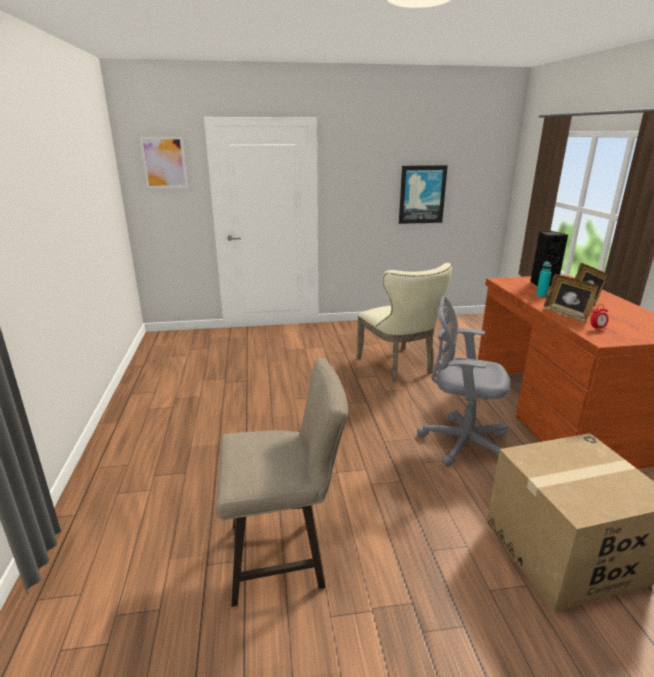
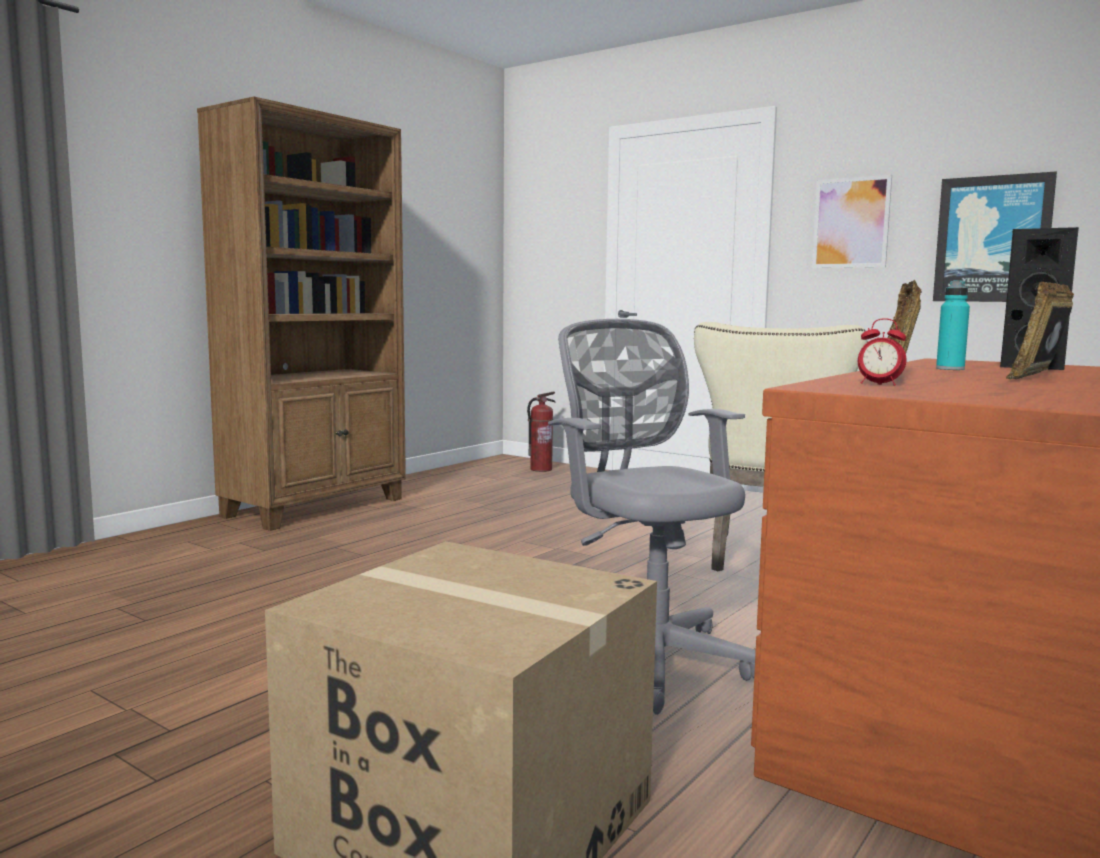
camera: 45 degrees right, 15 degrees down
(134, 423) = (317, 507): none -> brown bookcase
(164, 162) = (554, 198): picture -> picture (851, 223)
(194, 339) = (541, 469): none -> fire extinguisher
(285, 556) = (177, 634): beige stool -> none

